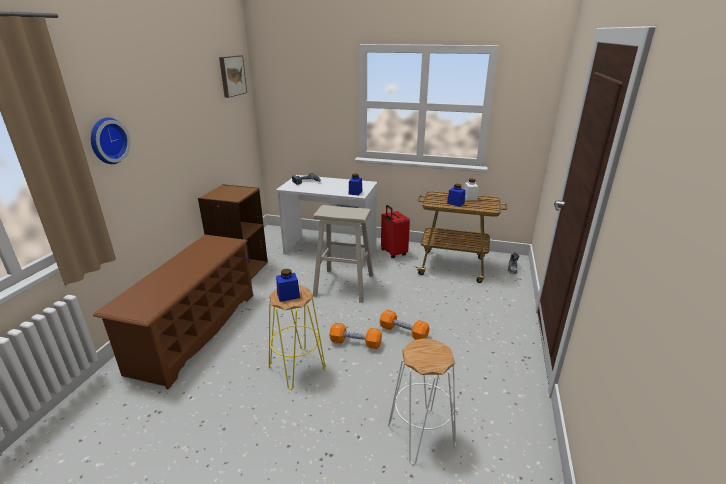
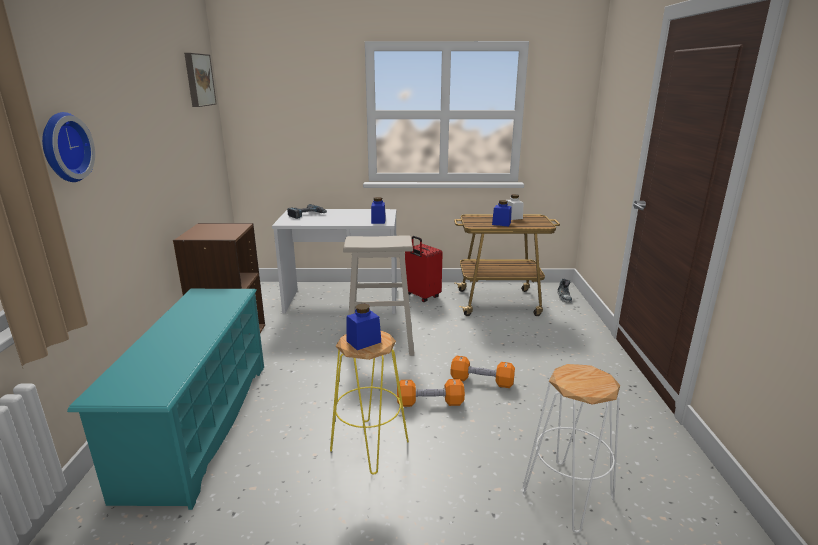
camera: 15 degrees left, 5 degrees down
(195, 331) = (199, 424): brown shoe rack -> turquoise shoe rack

